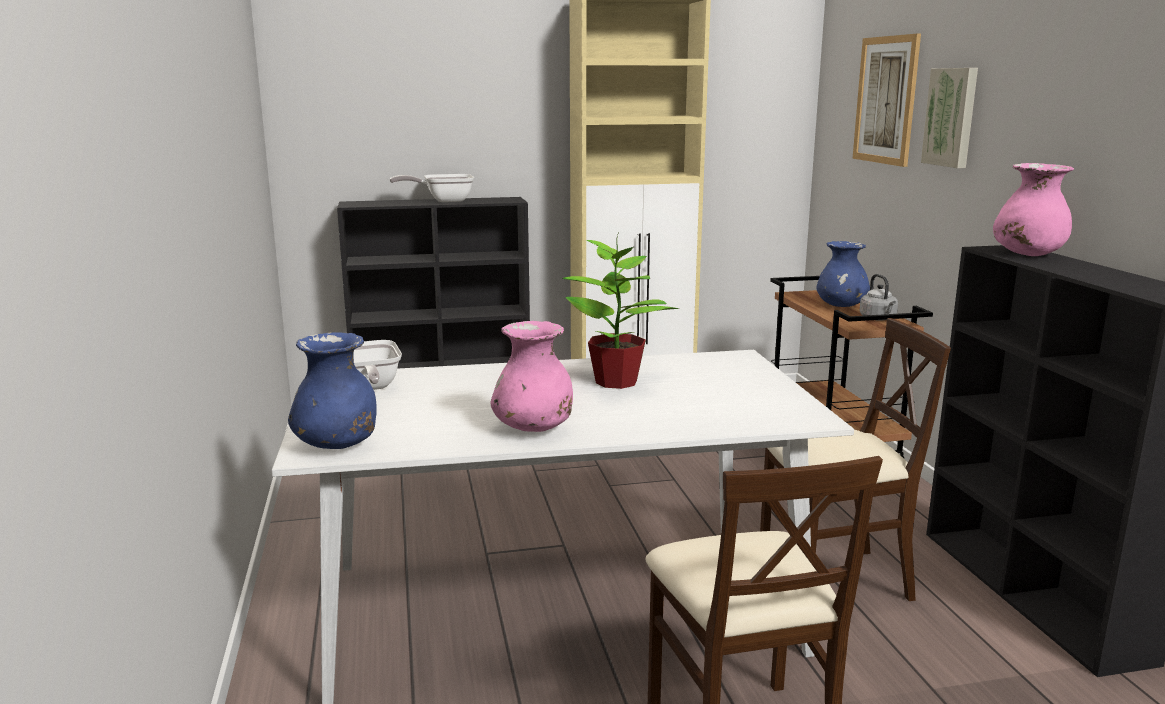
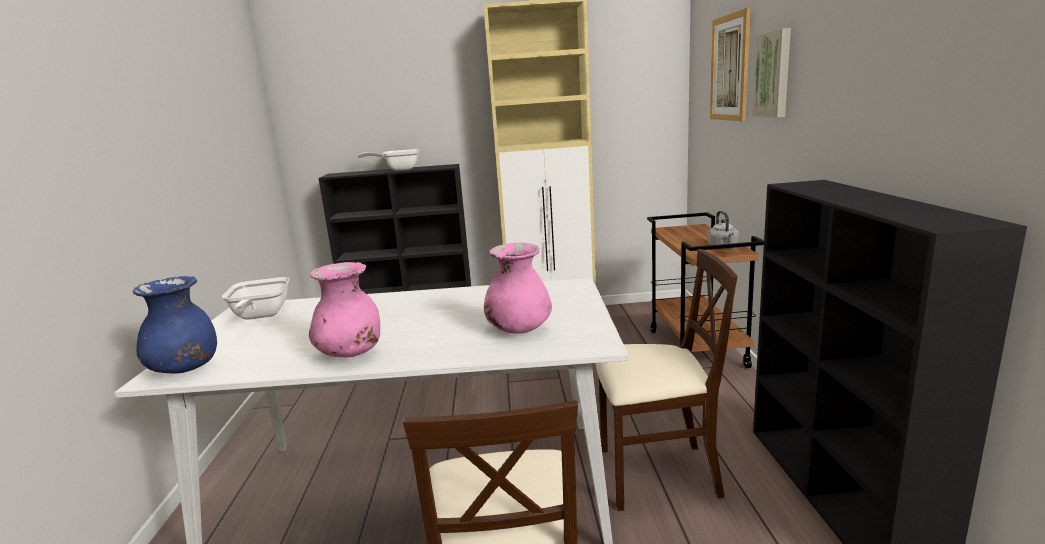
camera: 10 degrees right, 0 degrees up
(617, 382) = (456, 309): potted plant -> none
(841, 306) = (698, 238): blue vase -> none
(1027, 254) = (823, 188): pink vase -> pink vase (519, 329)

